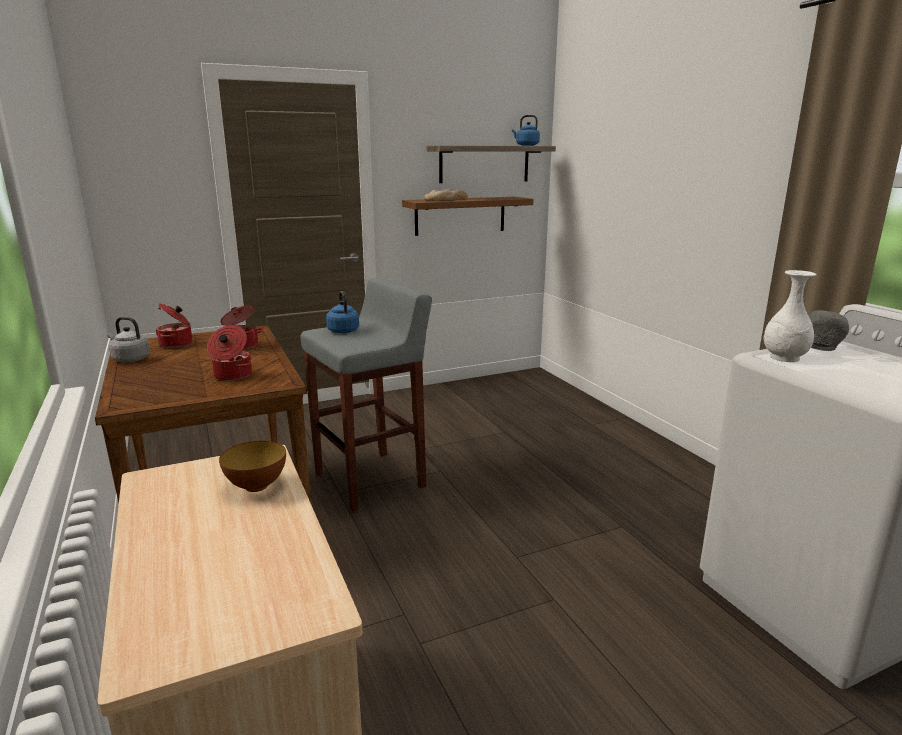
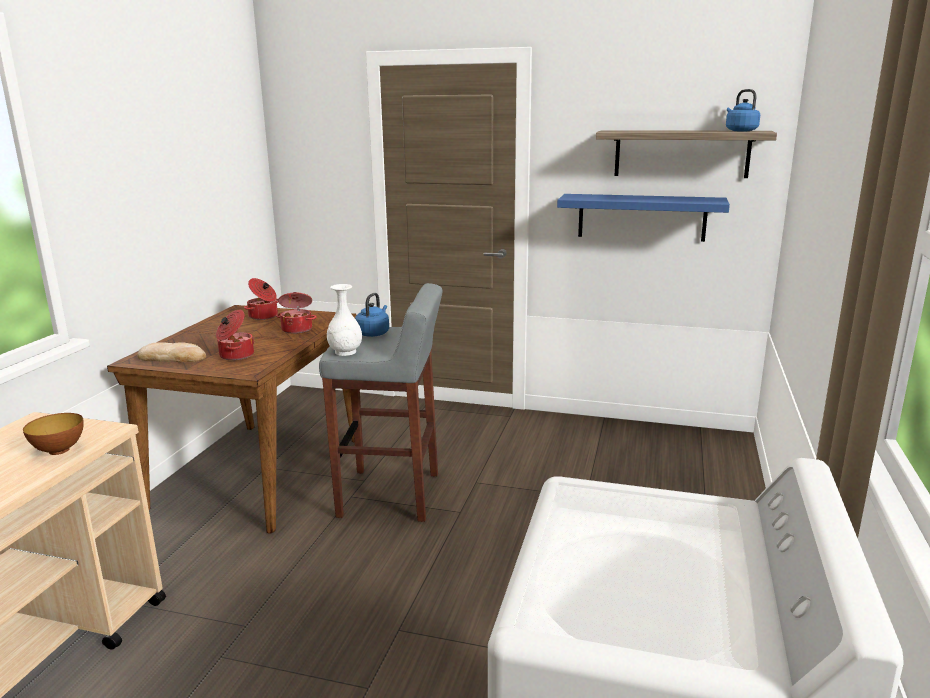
camera: 40 degrees right, 0 degrees up
(130, 359) = (212, 323): grey kettle -> none
(446, 199) = (610, 197): bread -> bread (172, 357)
(460, 215) = (641, 217): brown shelf -> blue shelf
(784, 358) = (584, 501): white vase -> white vase (345, 352)
(821, 350) = (673, 511): grey bowl -> none

